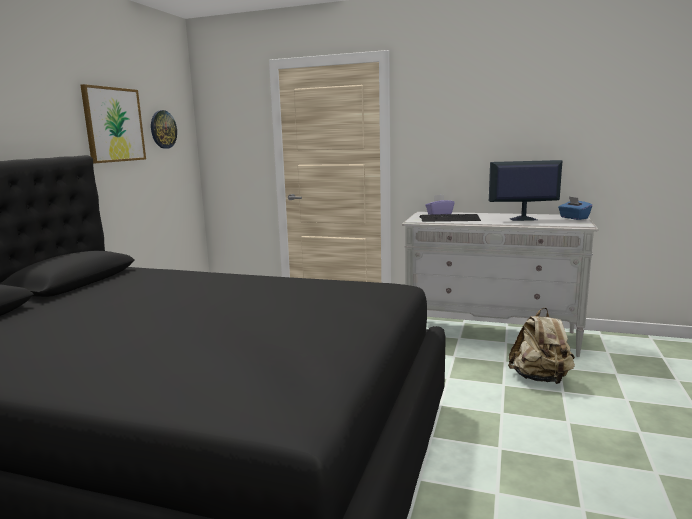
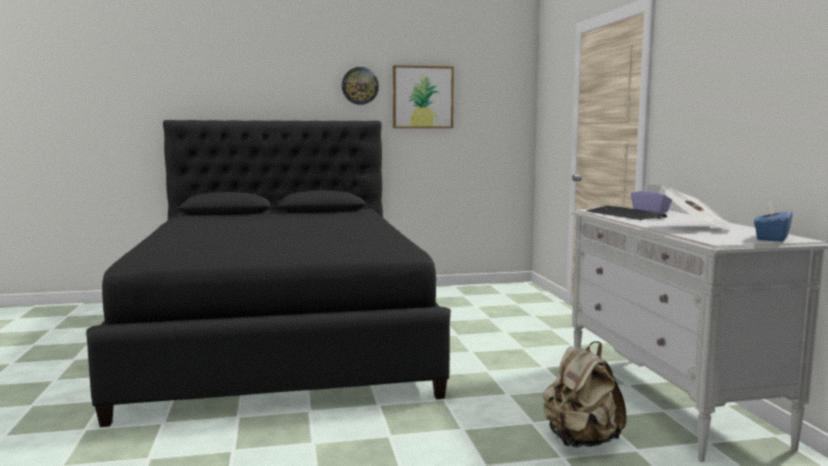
camera: 60 degrees right, 5 degrees down
(163, 129) = (484, 101): wall clock -> wall clock (360, 86)
(522, 219) = (697, 227): monitor -> newspaper

